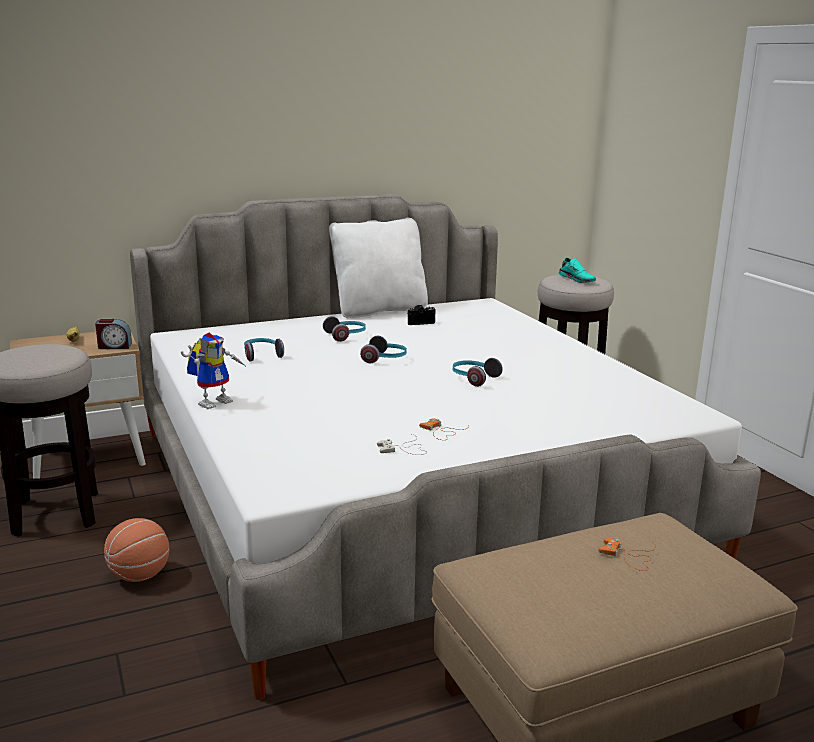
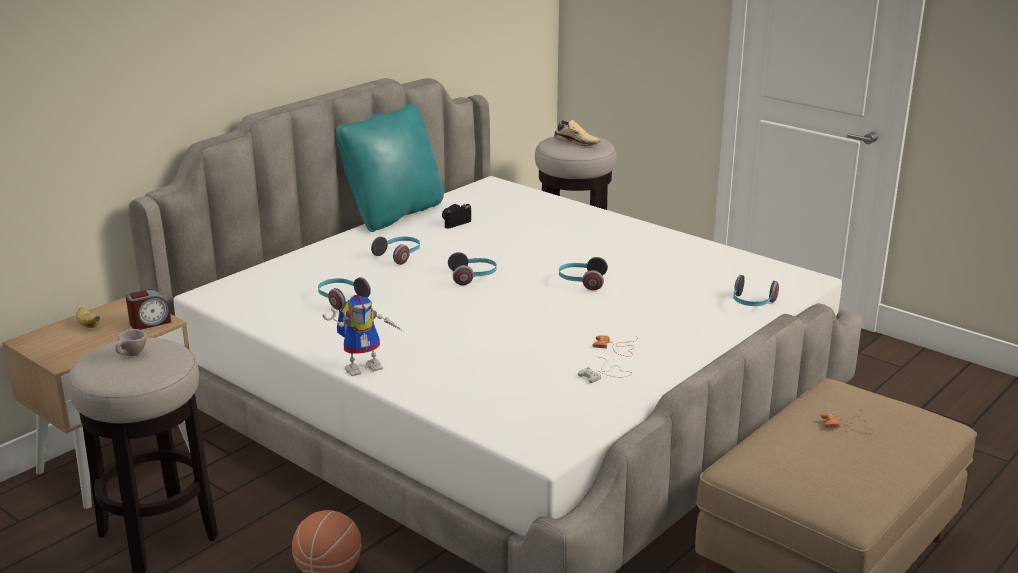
camera: 25 degrees left, 5 degrees up
(37, 353) = (131, 355): none -> beige cup
(215, 401) = (364, 366): toy robot -> toy robot turned 45 degrees clockwise
(379, 310) = (393, 214): white pillow -> turquoise pillow
(577, 279) = (577, 142): turquoise shoe -> beige shoe
(618, 424) = (752, 303): none -> headphones

